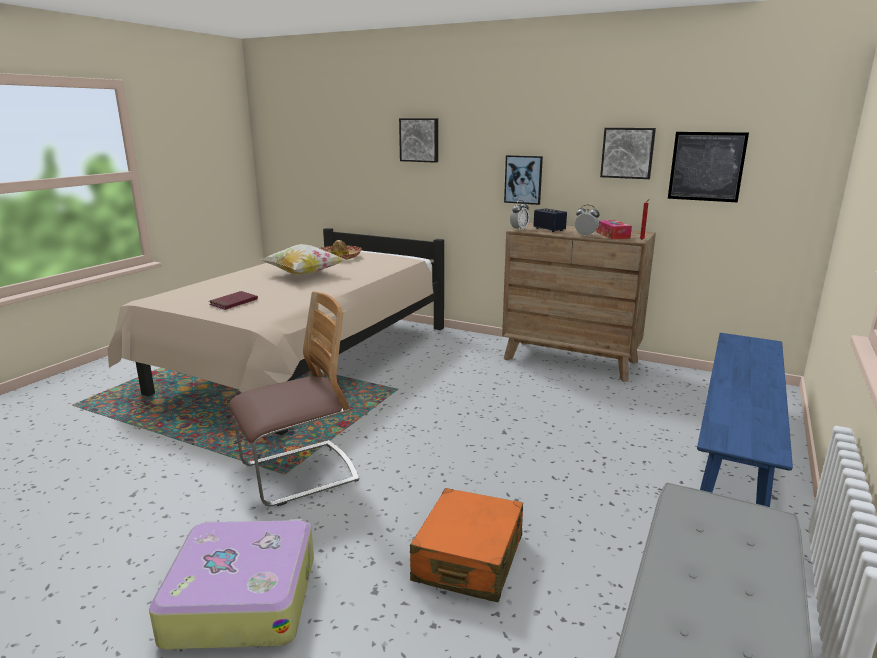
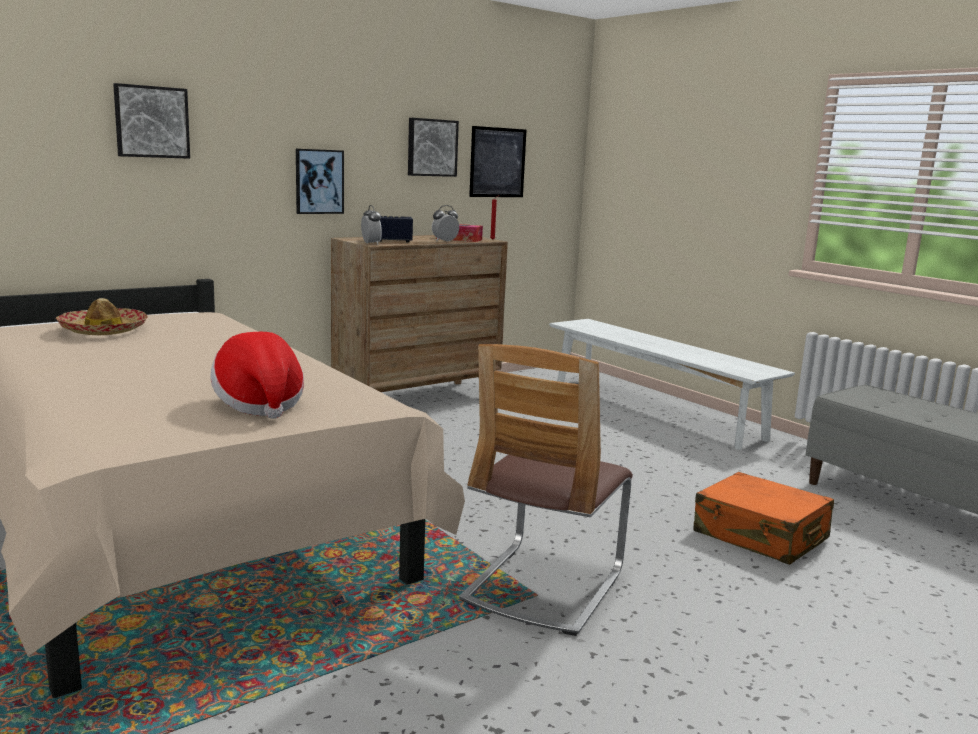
camera: 65 degrees left, 5 degrees down
(233, 302) = (259, 404): red book -> hat
(241, 597) = (789, 660): suitcase -> none
(299, 474) = (543, 586): chair -> chair turned 150 degrees counterclockwise
(304, 275) = (172, 356): pillow -> none
(735, 451) = (653, 409): blue bench -> white bench

